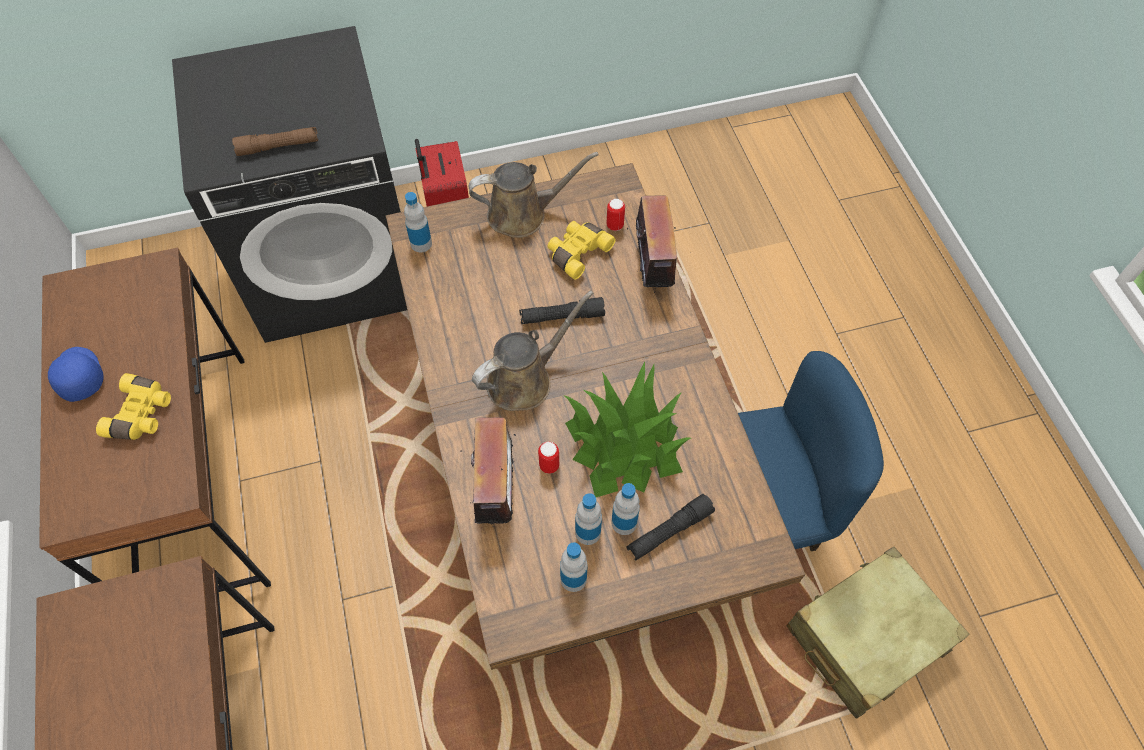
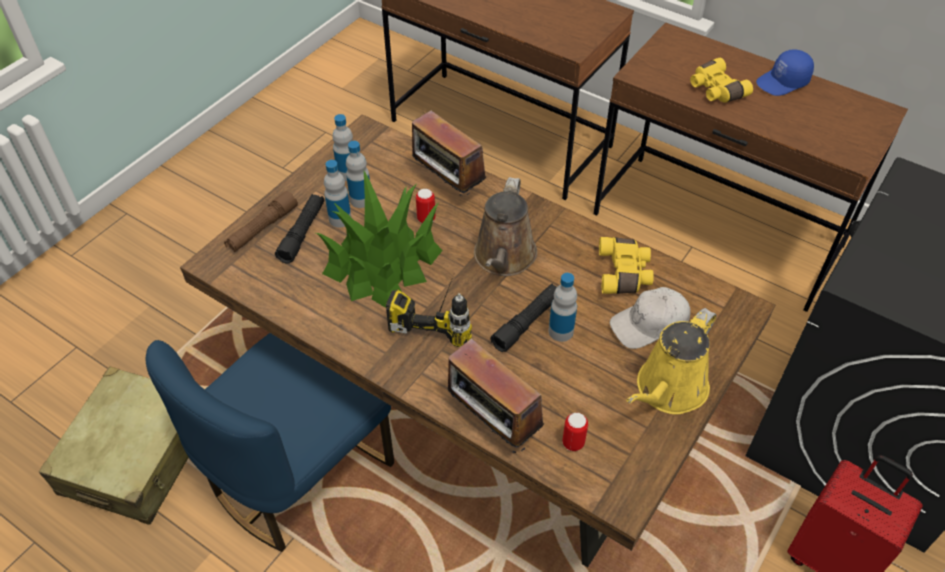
camera: 140 degrees right, 10 degrees down
(78, 376) = (783, 82): blue cap -> blue cap turned 135 degrees clockwise
(278, 147) = (902, 231): brown flashlight -> brown flashlight (262, 228)
(421, 243) = (713, 301): bottle -> bottle (561, 331)
(482, 258) = (649, 324): none -> white cap
(523, 214) = (668, 390): brown watering can -> yellow watering can
(577, 252) = (577, 388): yellow binoculars -> yellow binoculars (625, 273)
(618, 368) = (439, 313): none -> power drill

